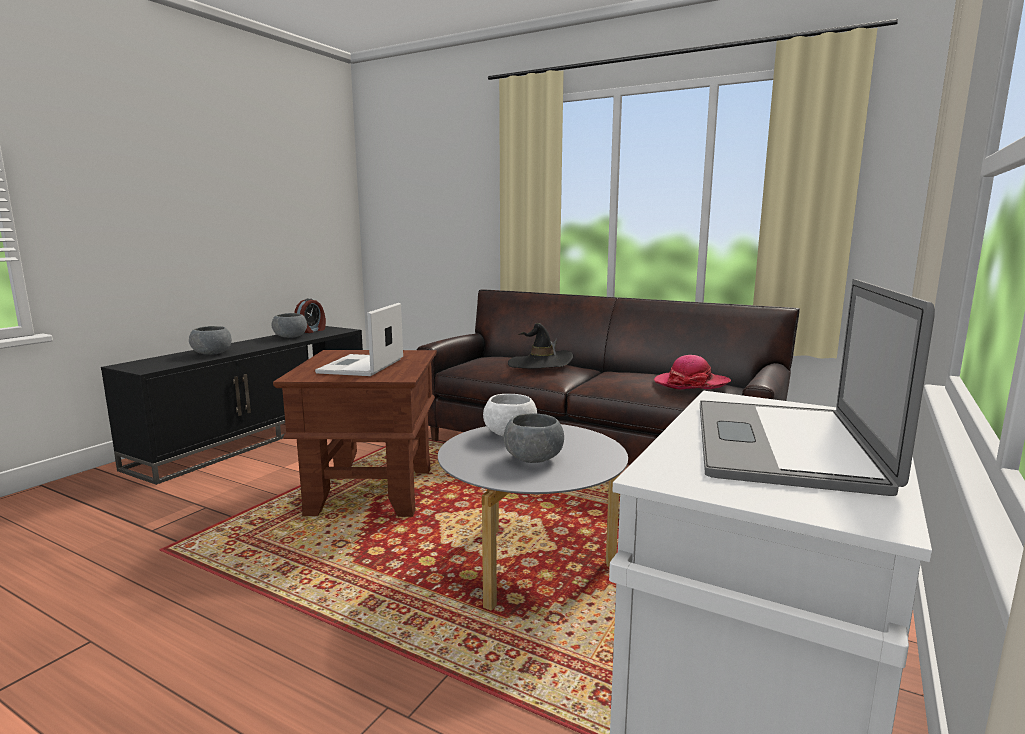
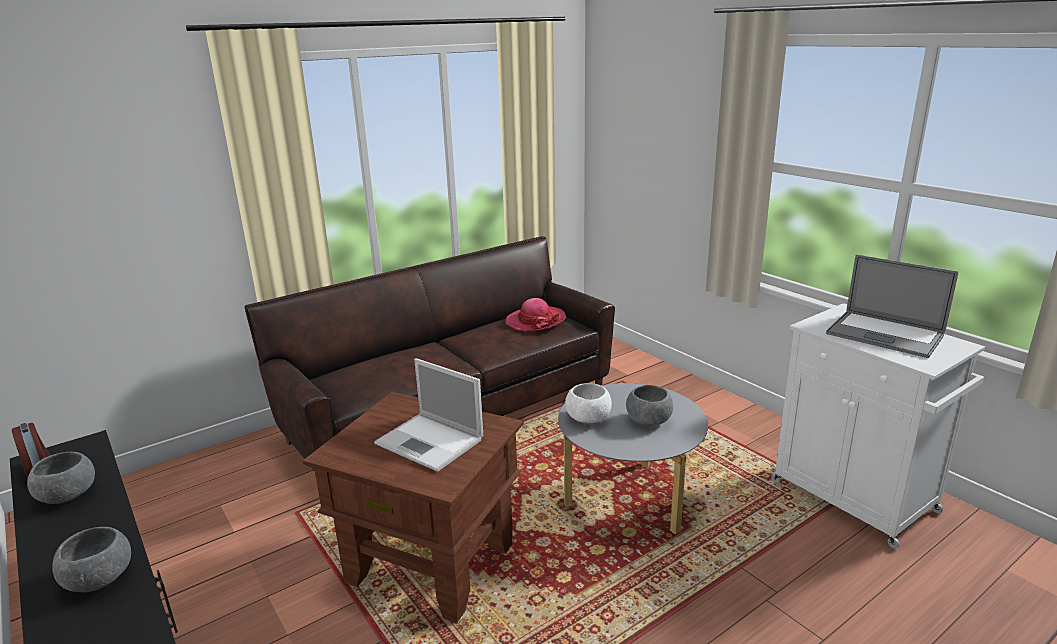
camera: 65 degrees left, 10 degrees up
(540, 364) = (406, 359): black hat -> none

